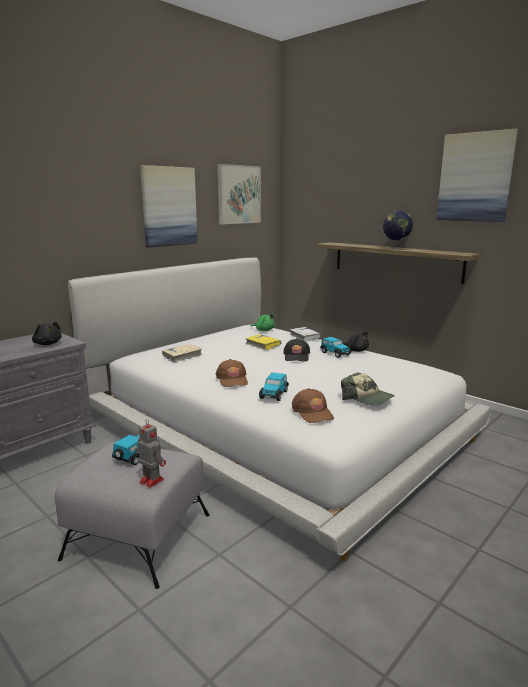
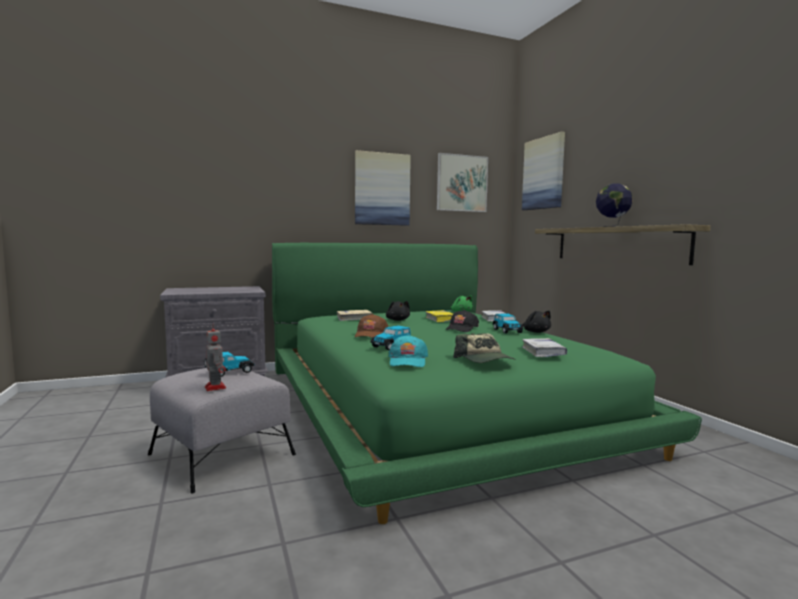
camera: 25 degrees right, 10 degrees down
(47, 344) = (237, 290): black plush toy -> black plush toy (397, 320)
(274, 426) = (434, 404): white bed -> green bed
(313, 412) = (408, 361): brown cap -> turquoise cap
(394, 379) = (543, 352): none -> white book
(475, 177) = (702, 133): picture -> picture (543, 173)

